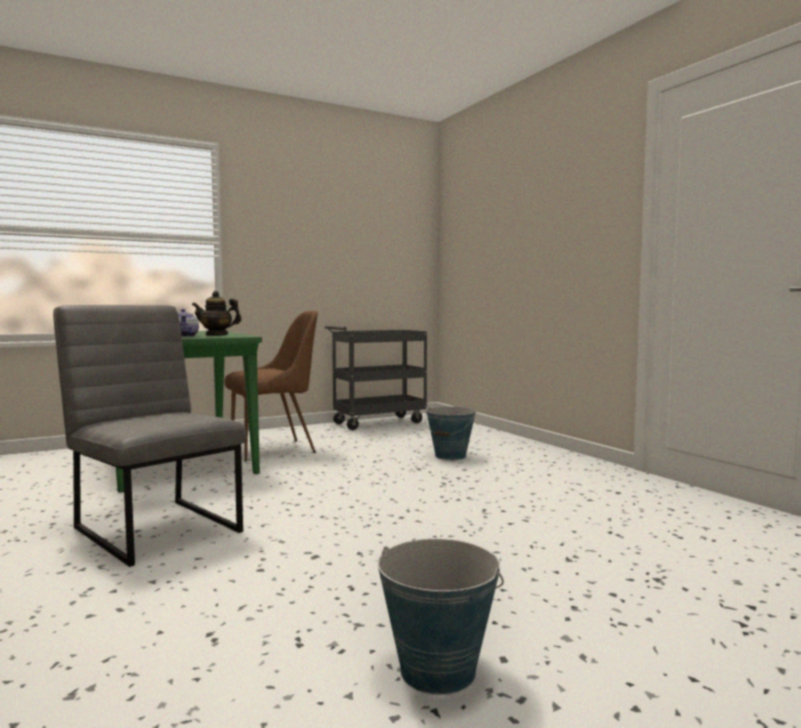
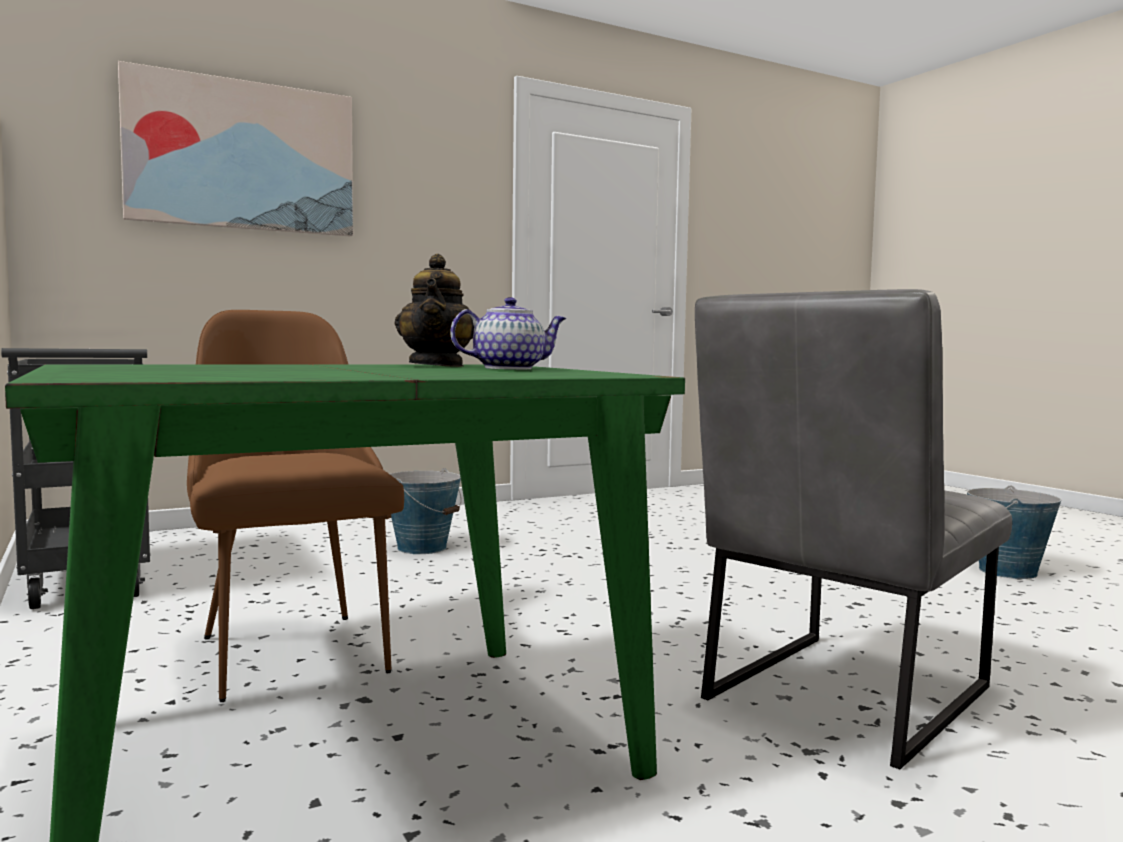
camera: 90 degrees left, 0 degrees up
(498, 215) = (242, 156): none -> picture

